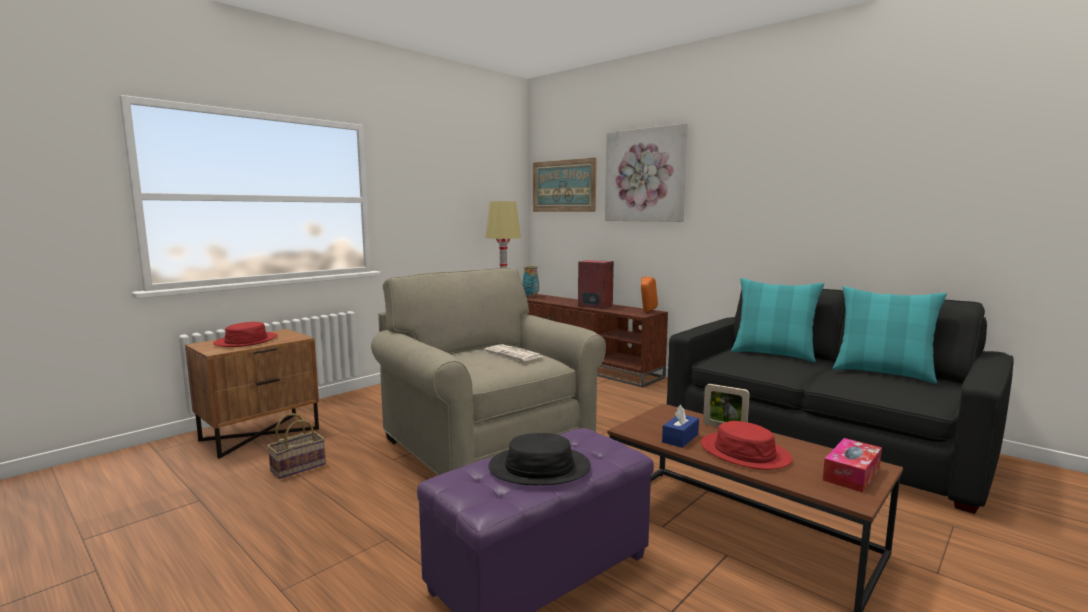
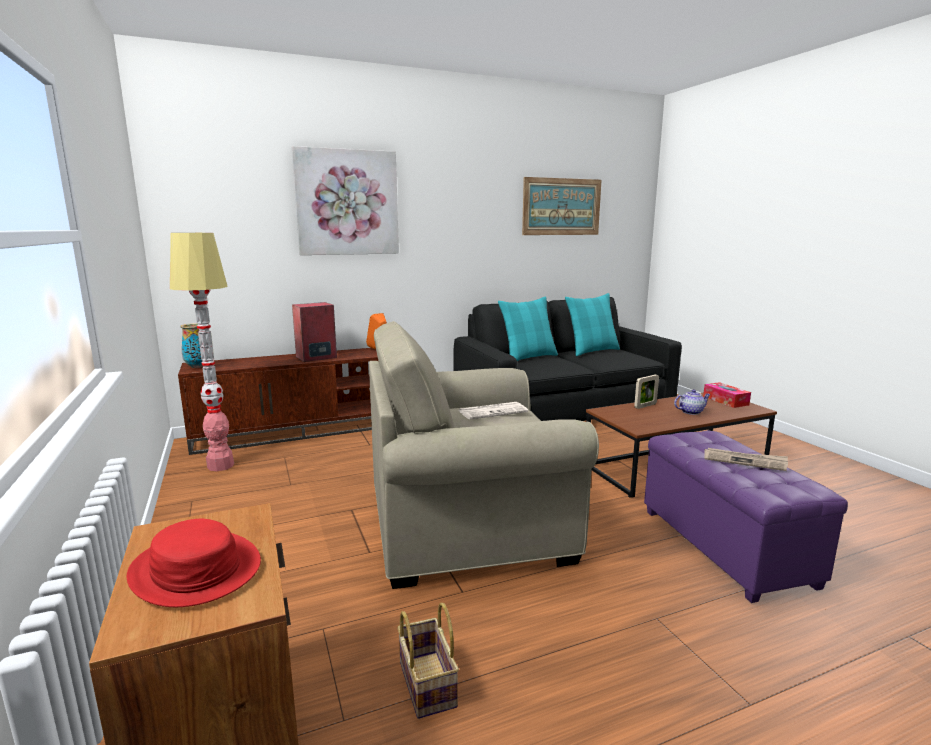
camera: 65 degrees left, 5 degrees up
(539, 468) = (745, 461): black hat -> newspaper
(563, 186) = (218, 209): picture -> picture (561, 207)
(680, 438) = (662, 420): blue tissue box -> none
(744, 452) = (690, 412): red hat -> teapot

